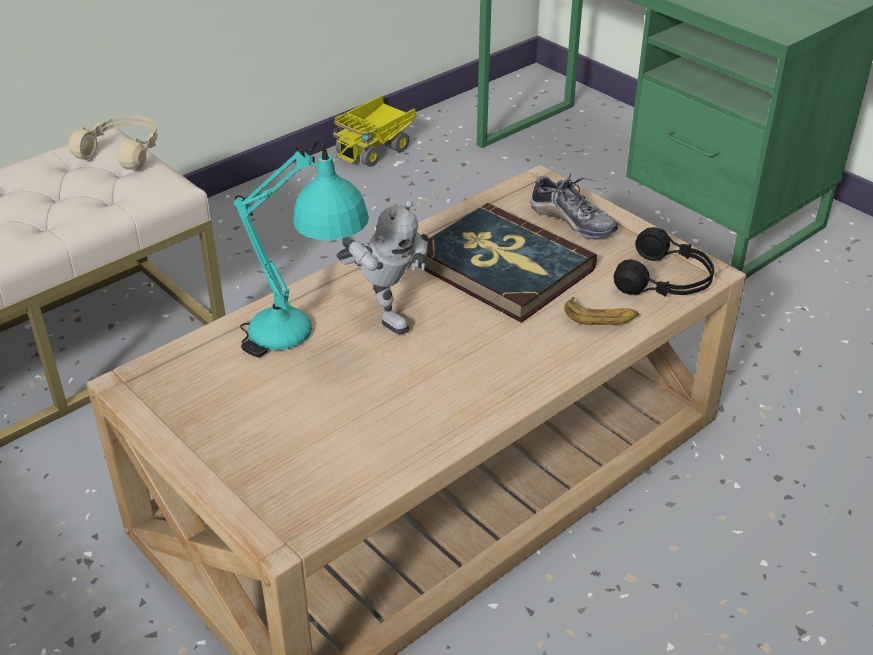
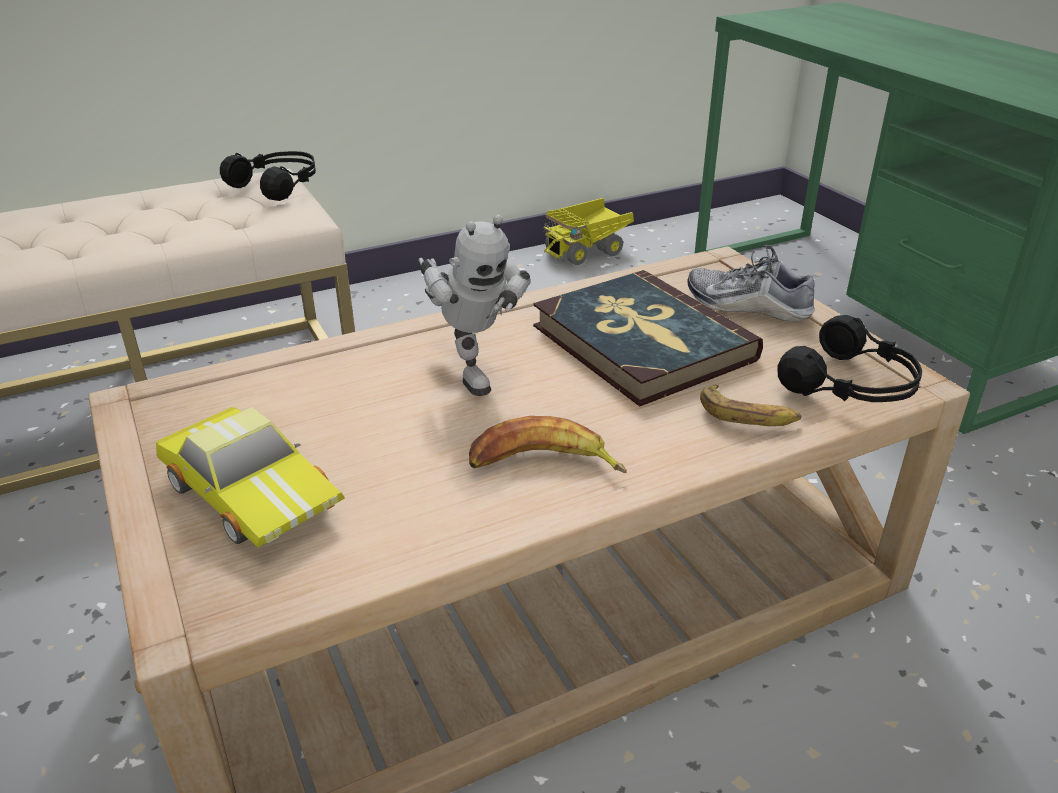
camera: 15 degrees right, 5 degrees down
(123, 151) = (278, 185): beige headphones -> black headphones
(272, 436) = (253, 490): none -> toy car
(306, 343) = (359, 389): turquoise table lamp -> none
(471, 380) = (543, 463): none -> banana
(572, 221) = (747, 305): shoe -> shoe turned 150 degrees clockwise

